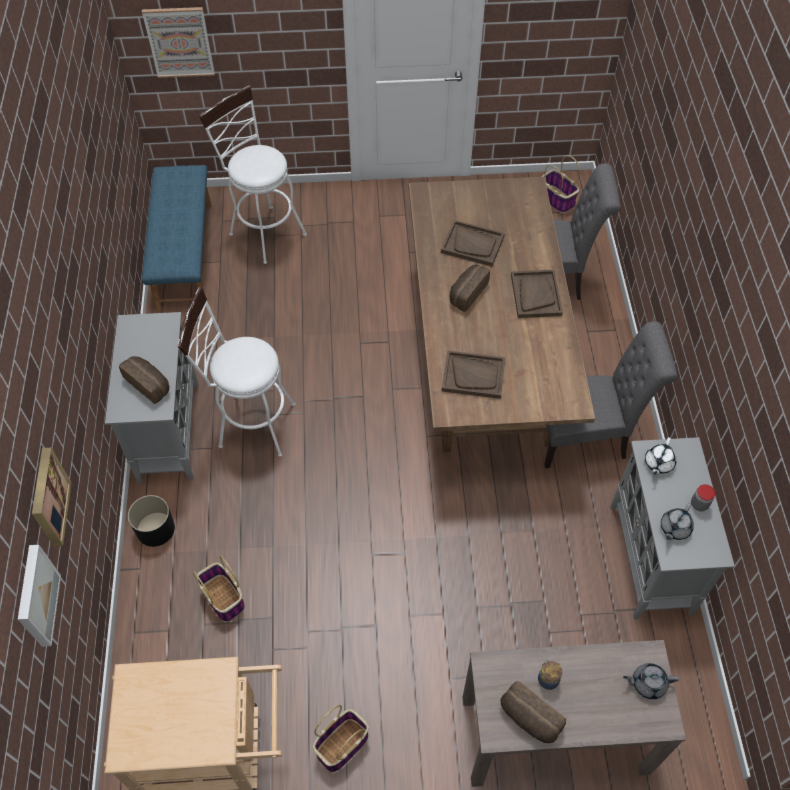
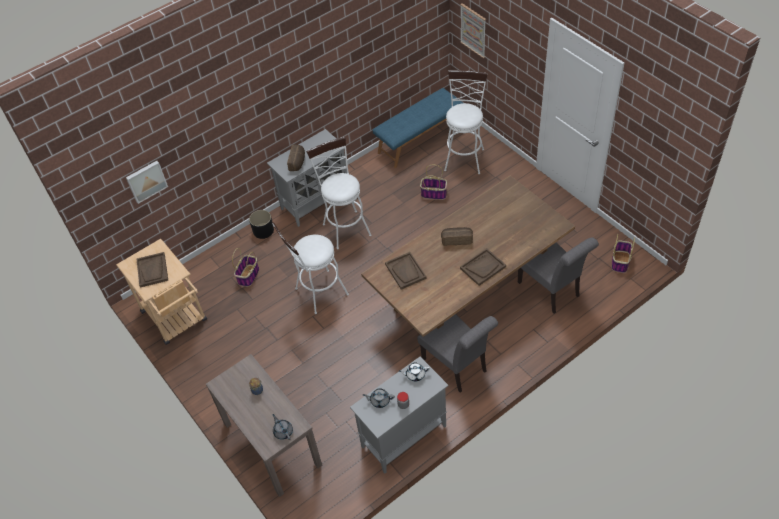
camera: 60 degrees right, 5 degrees down
(48, 497) = (188, 155): picture -> none
(338, 525) = (318, 294): none -> white stool
(342, 744) = (211, 362): basket -> basket (434, 194)
(472, 244) = (492, 223): brown tray -> brown tray (152, 270)
(529, 719) = (233, 393): bread -> none

